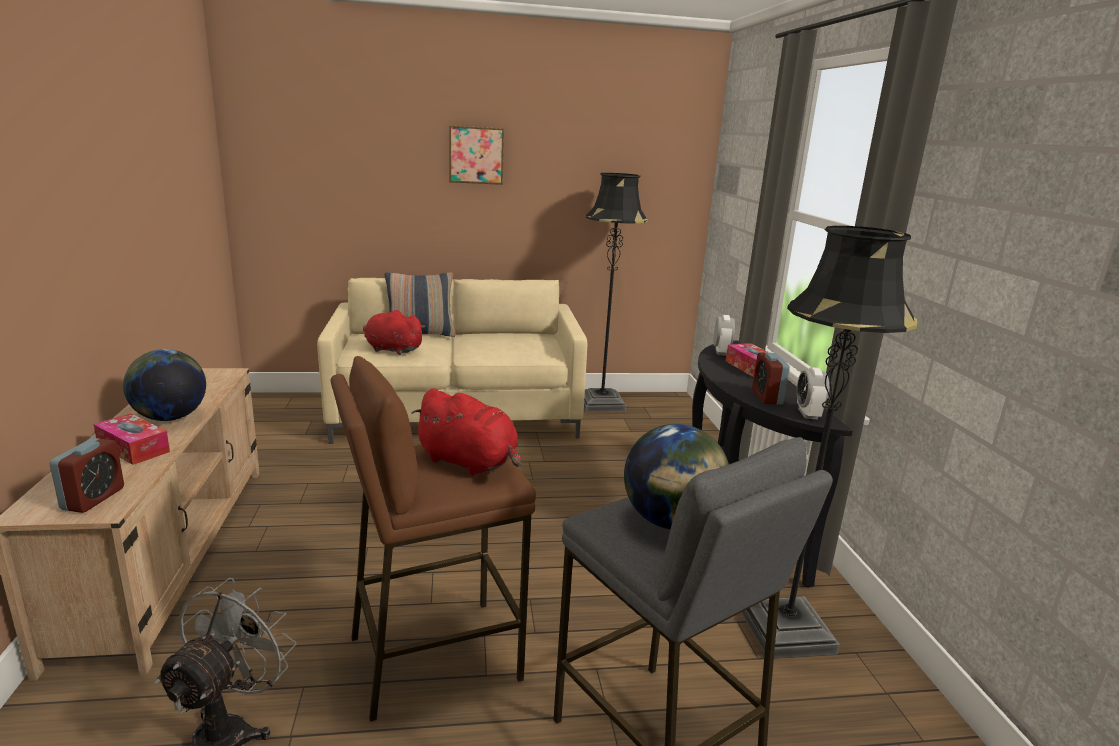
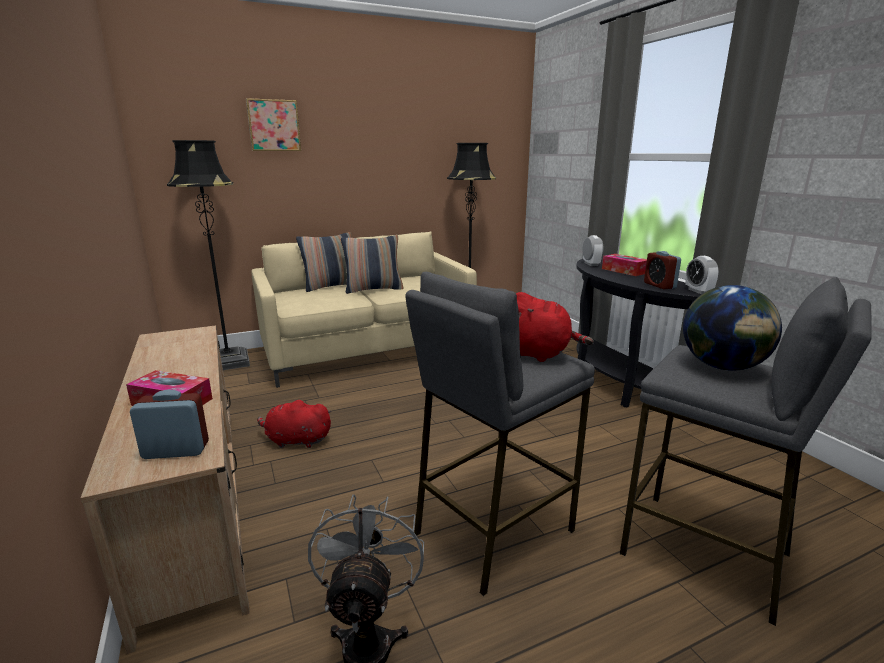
camera: 15 degrees left, 0 degrees up
(93, 499) = (176, 450): alarm clock -> alarm clock turned 90 degrees counterclockwise
(170, 417) = (182, 372): globe -> none
(391, 350) = (318, 299): red plush toy -> red plush toy (296, 441)
(433, 656) = (492, 531): brown stool -> grey stool
(464, 345) = (373, 289): none -> pillow
(476, 155) = (355, 134): picture -> picture (273, 125)
(786, 630) = (715, 451): black floor lamp -> black floor lamp (229, 362)

